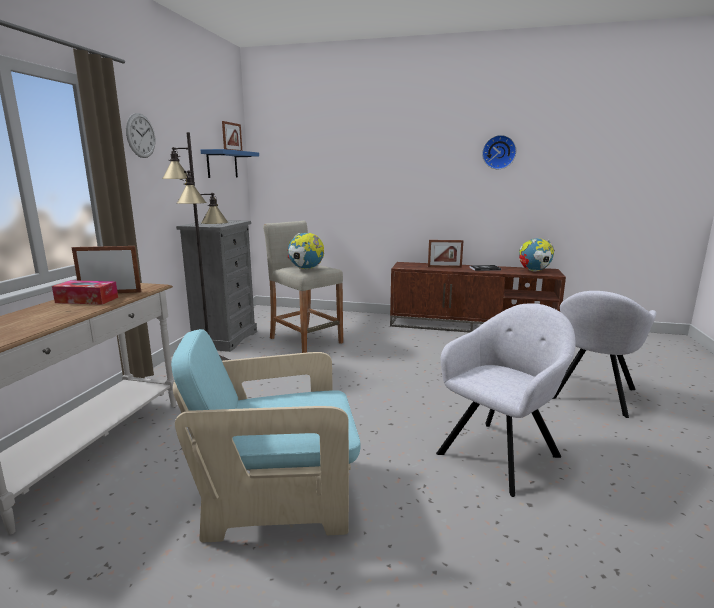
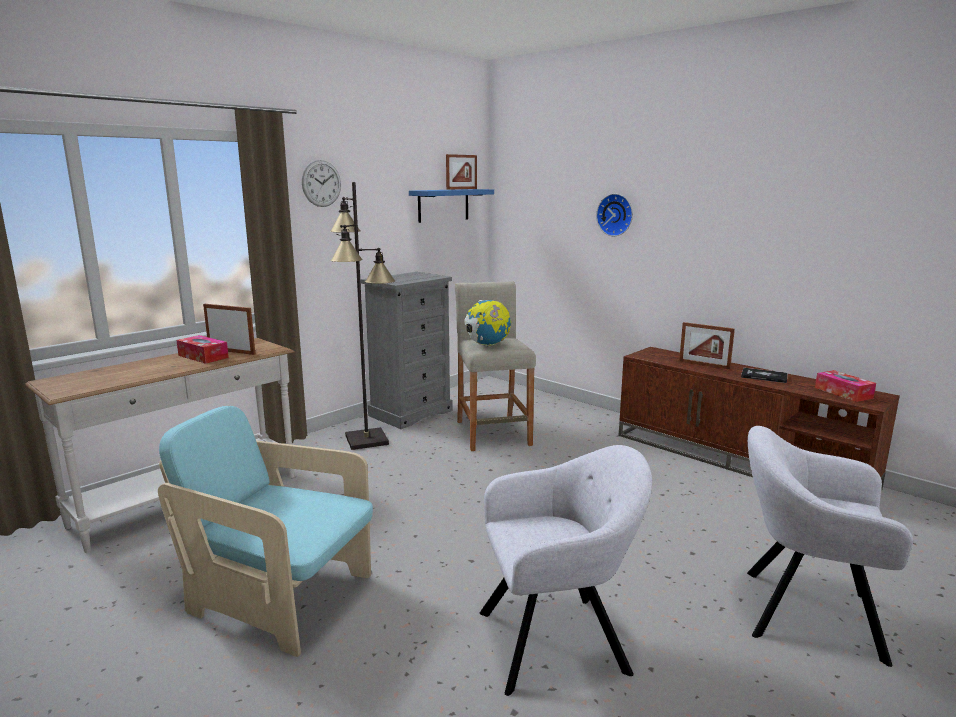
camera: 30 degrees right, 0 degrees up
(499, 152) = (809, 197): wall clock -> wall clock (616, 215)
(534, 271) = (843, 393): globe -> tissue box
(592, 395) = (804, 612): grey armchair -> grey armchair turned 45 degrees clockwise

